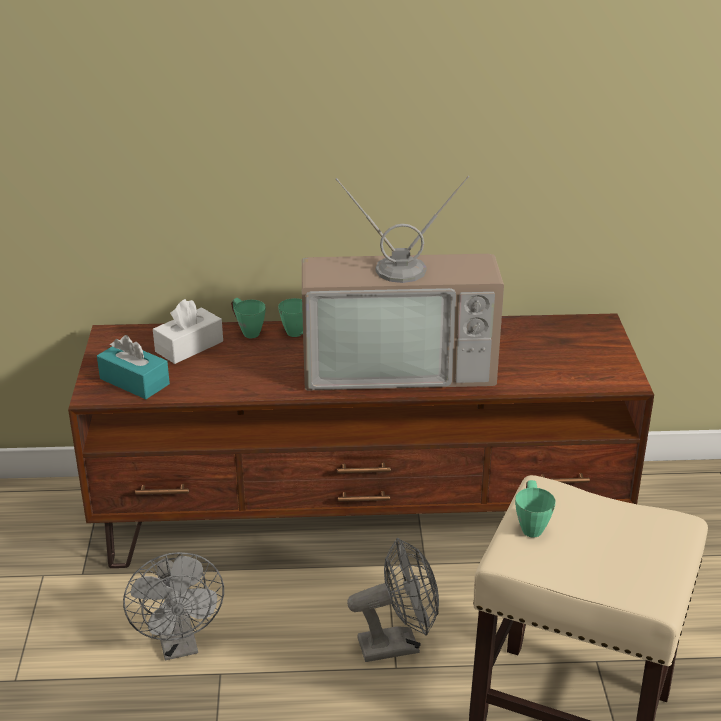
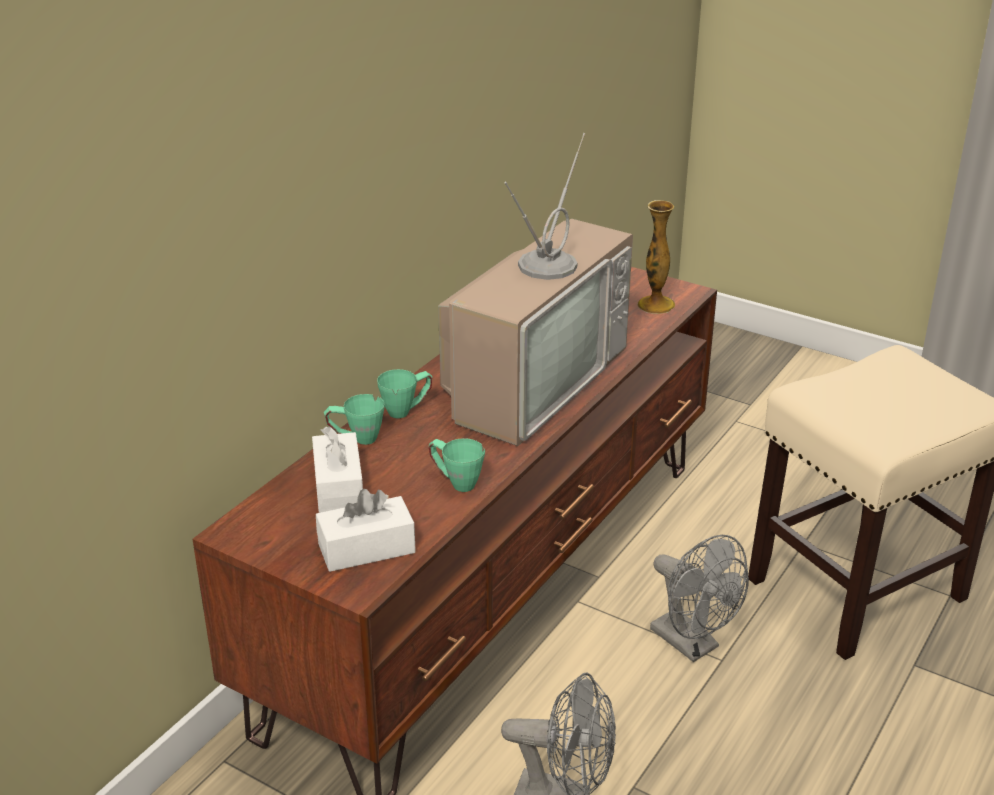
camera: 55 degrees left, 0 degrees up
(134, 381) = (366, 548): turquoise tissue box -> white tissue box
(398, 644) = (692, 644): grey fan -> grey fan turned 120 degrees clockwise
(531, 524) = (849, 417): green mug -> green mug (455, 482)
(583, 375) = (656, 305): none -> vase

